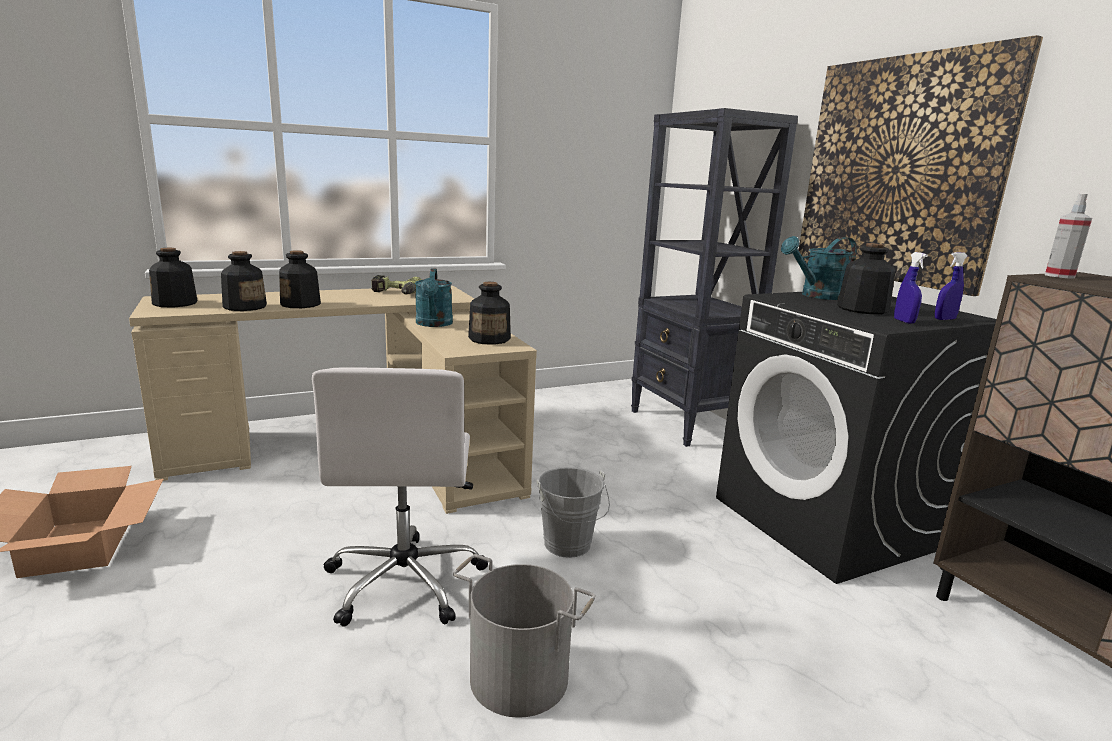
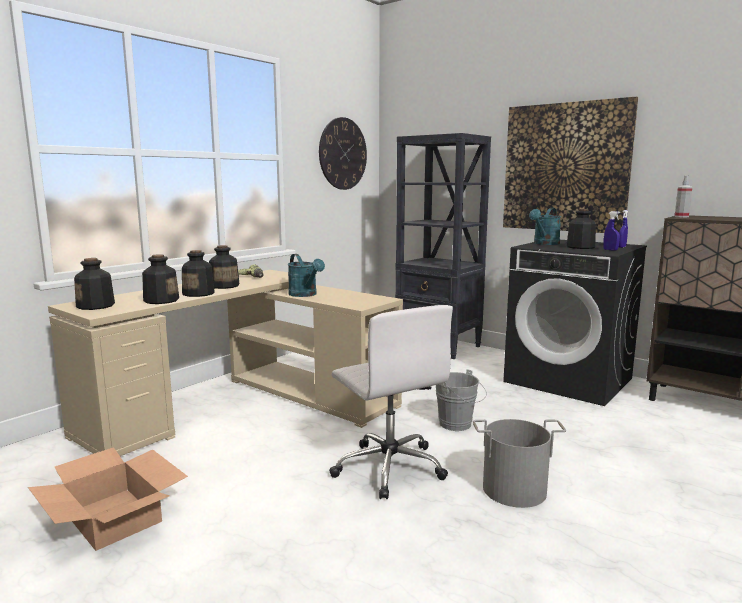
camera: 25 degrees left, 5 degrees down
(489, 339) = (362, 297): bottle -> bottle (224, 286)
(601, 139) = (343, 154): none -> wall clock

